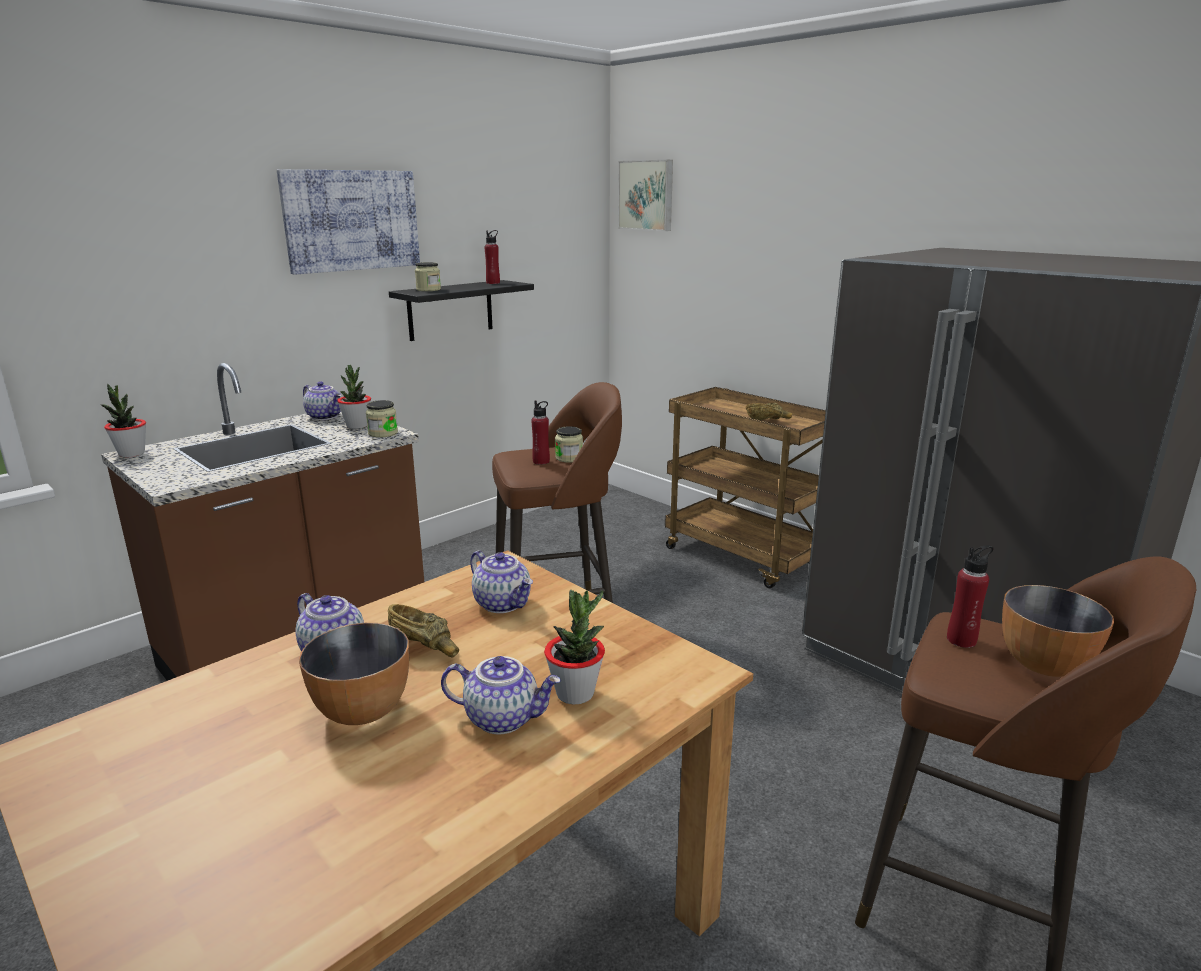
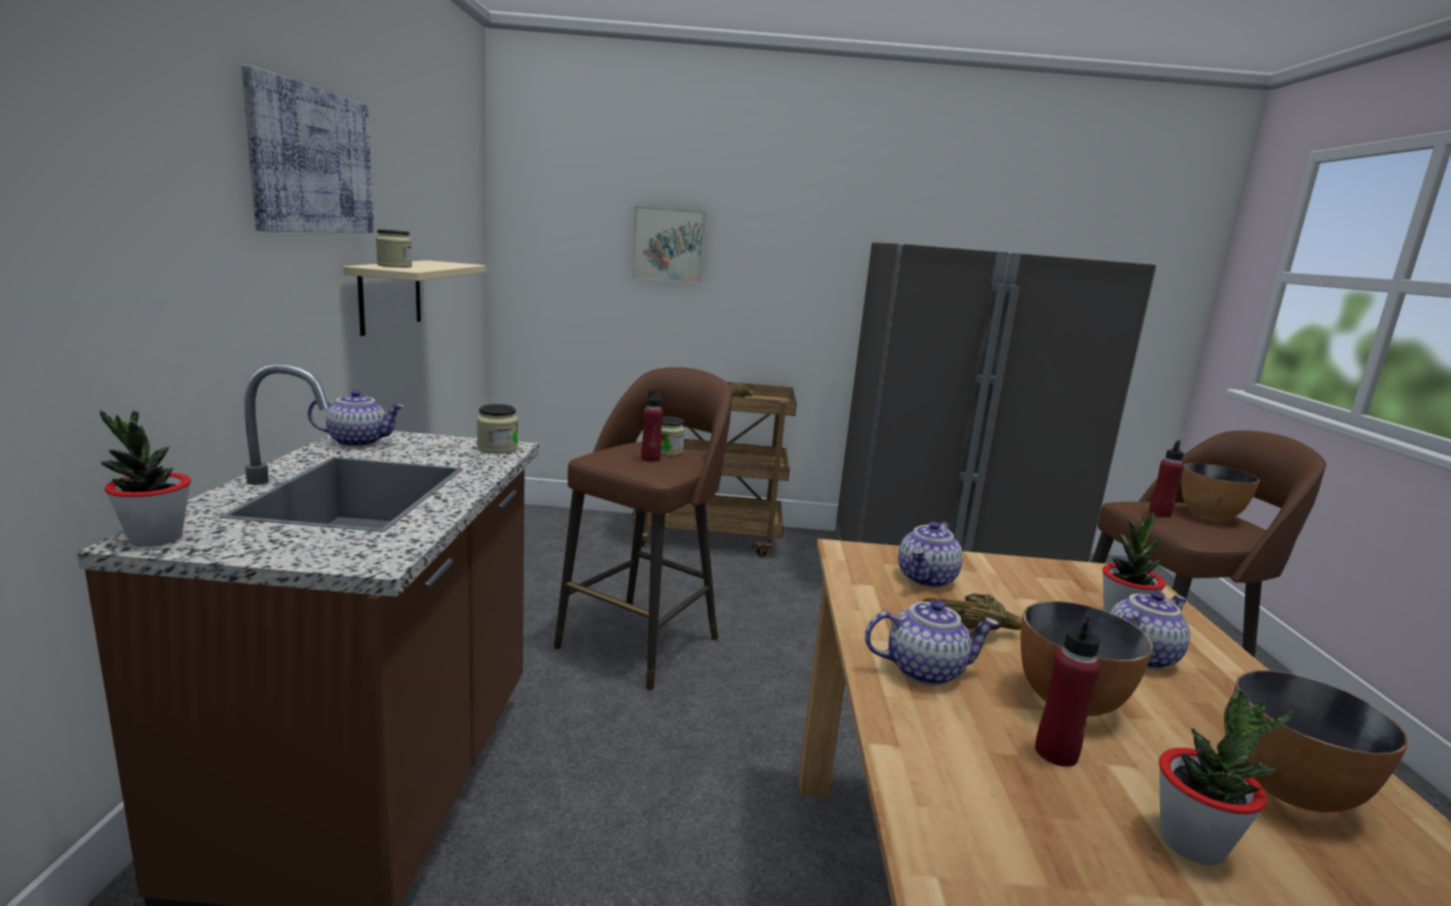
camera: 45 degrees left, 5 degrees down
(334, 834) = (1291, 790): none -> bowl
(357, 426) = (439, 446): potted plant -> potted plant (1192, 844)
(450, 310) = (390, 295): black shelf -> beige shelf
(493, 283) = (436, 262): red bottle -> red bottle (1056, 753)
(503, 603) = (927, 579): teapot -> teapot turned 120 degrees clockwise
(647, 195) = (545, 176): picture -> picture (668, 245)

